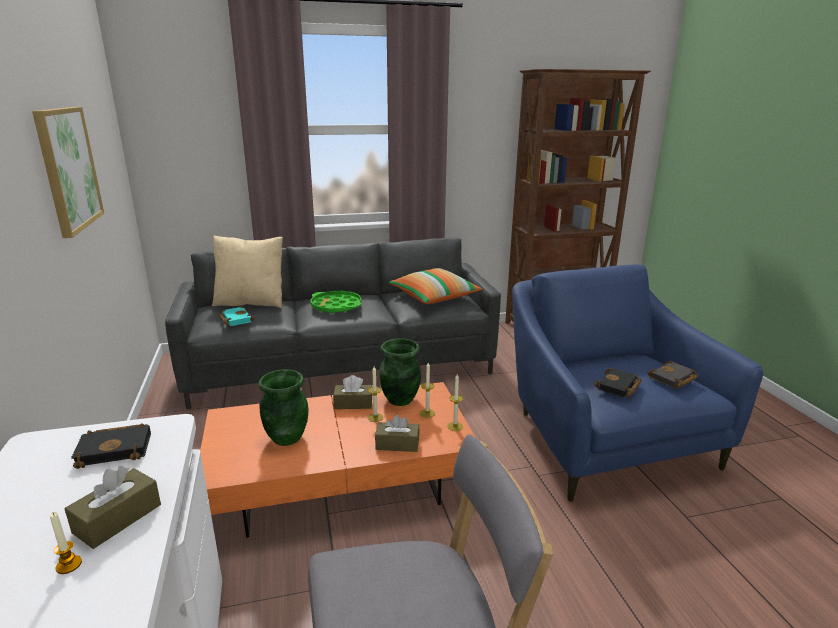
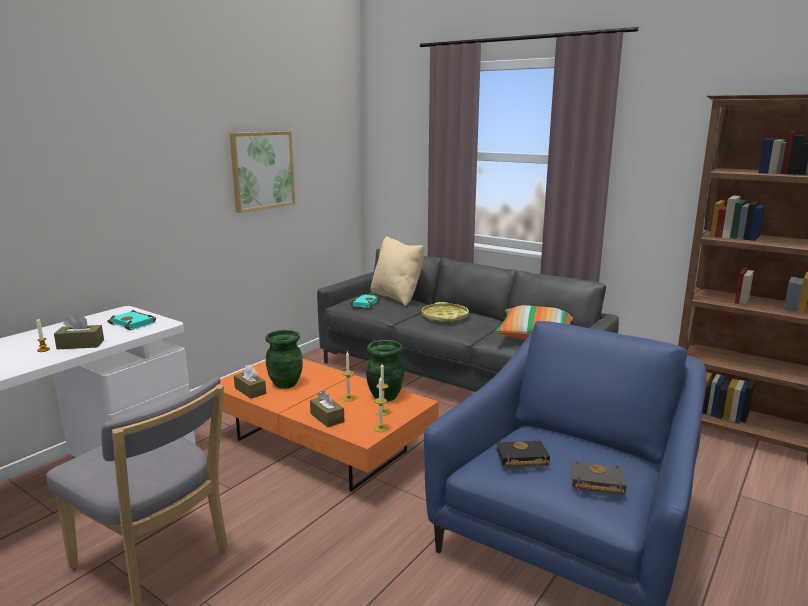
camera: 50 degrees right, 5 degrees down
(117, 449) = (134, 323): black book -> turquoise book
(336, 306) = (444, 317): green tray -> yellow tray
(353, 403) = (354, 385): brown tissue box -> brown tissue box (250, 391)

